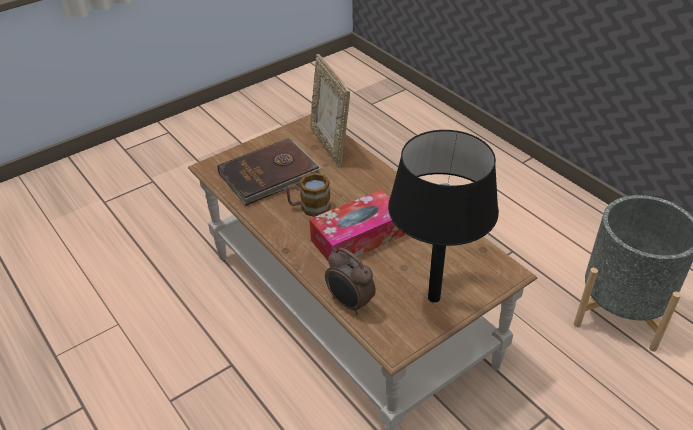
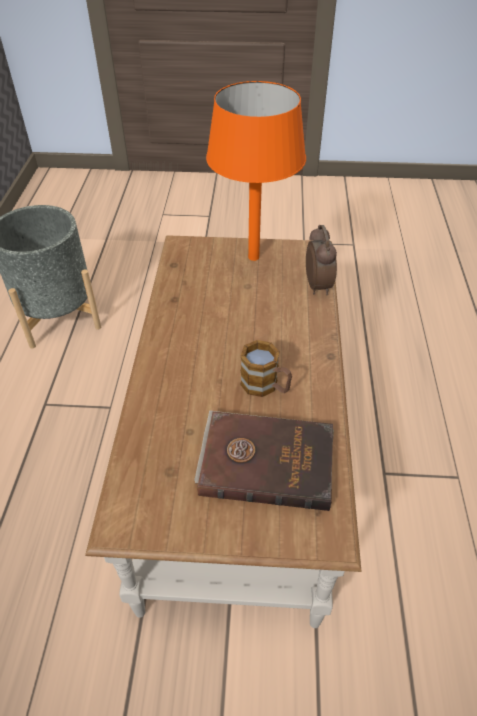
camera: 140 degrees left, 5 degrees up
(330, 145) = (151, 459): picture frame -> none
(358, 237) = (254, 328): tissue box -> none
(433, 298) = (254, 257): black table lamp -> orange table lamp

